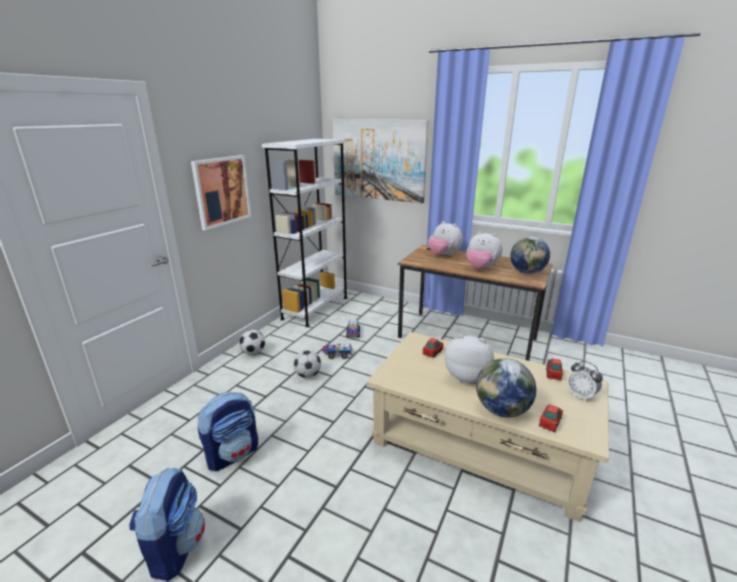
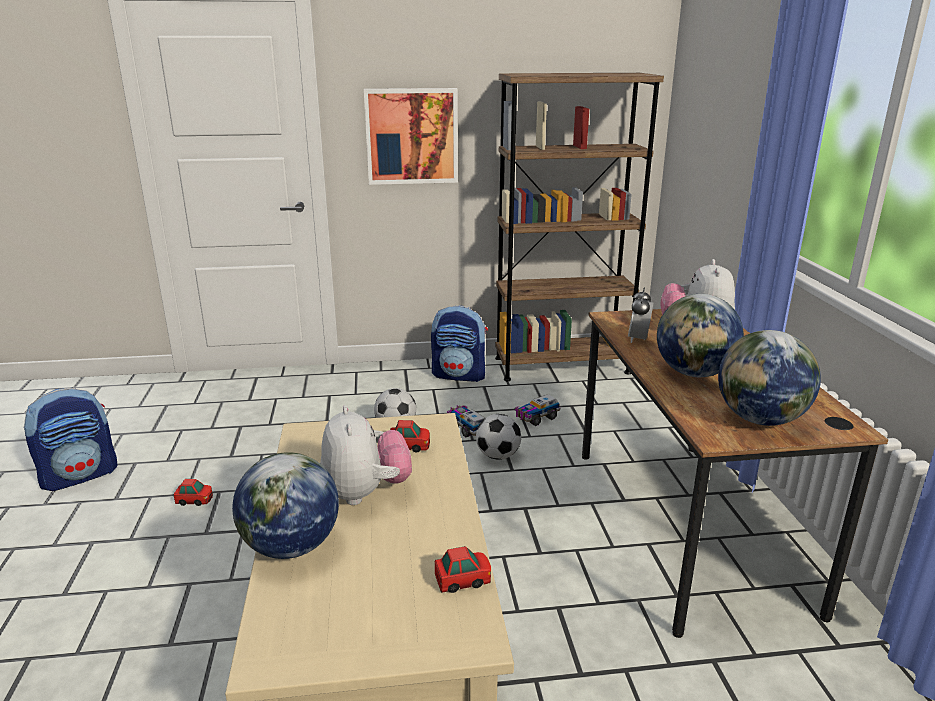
camera: 55 degrees right, 0 degrees up
(233, 454) = (216, 446): backpack -> backpack (460, 375)
(253, 353) = (401, 376): football -> football (498, 456)
(315, 308) = (561, 365): white bookcase -> brown bookcase
(378, 160) = (719, 121): picture -> none
(481, 268) = (694, 373): plush toy -> globe
(550, 422) = (290, 604): toy car -> toy car (195, 500)
(581, 395) = (411, 629): alarm clock -> alarm clock (638, 339)

